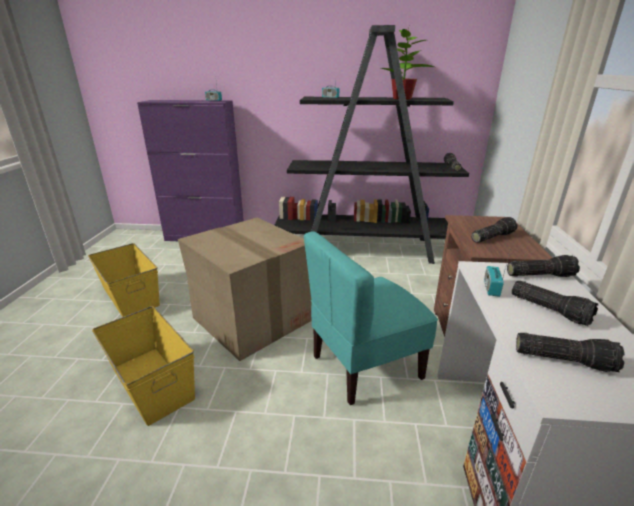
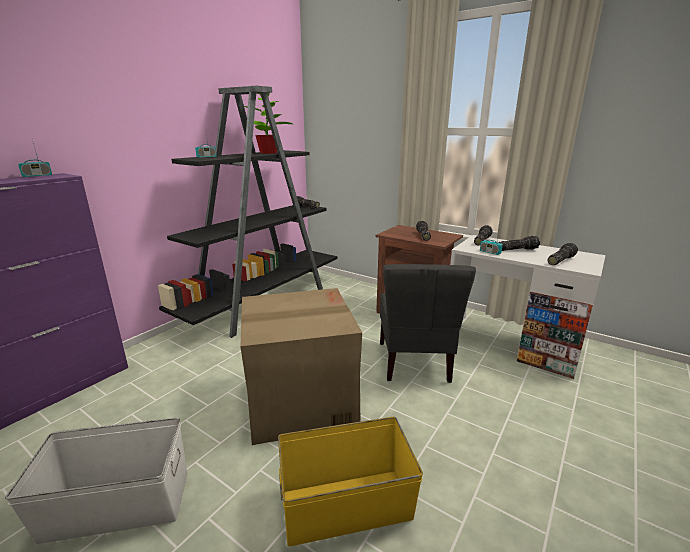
camera: 60 degrees left, 5 degrees down
(131, 295) = (117, 504): yellow storage box -> white storage box
(365, 366) = (415, 362): turquoise chair -> grey chair

